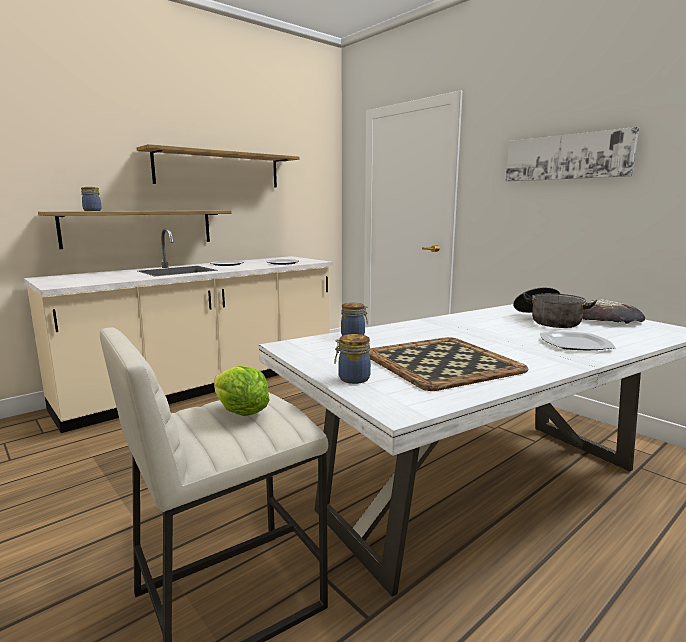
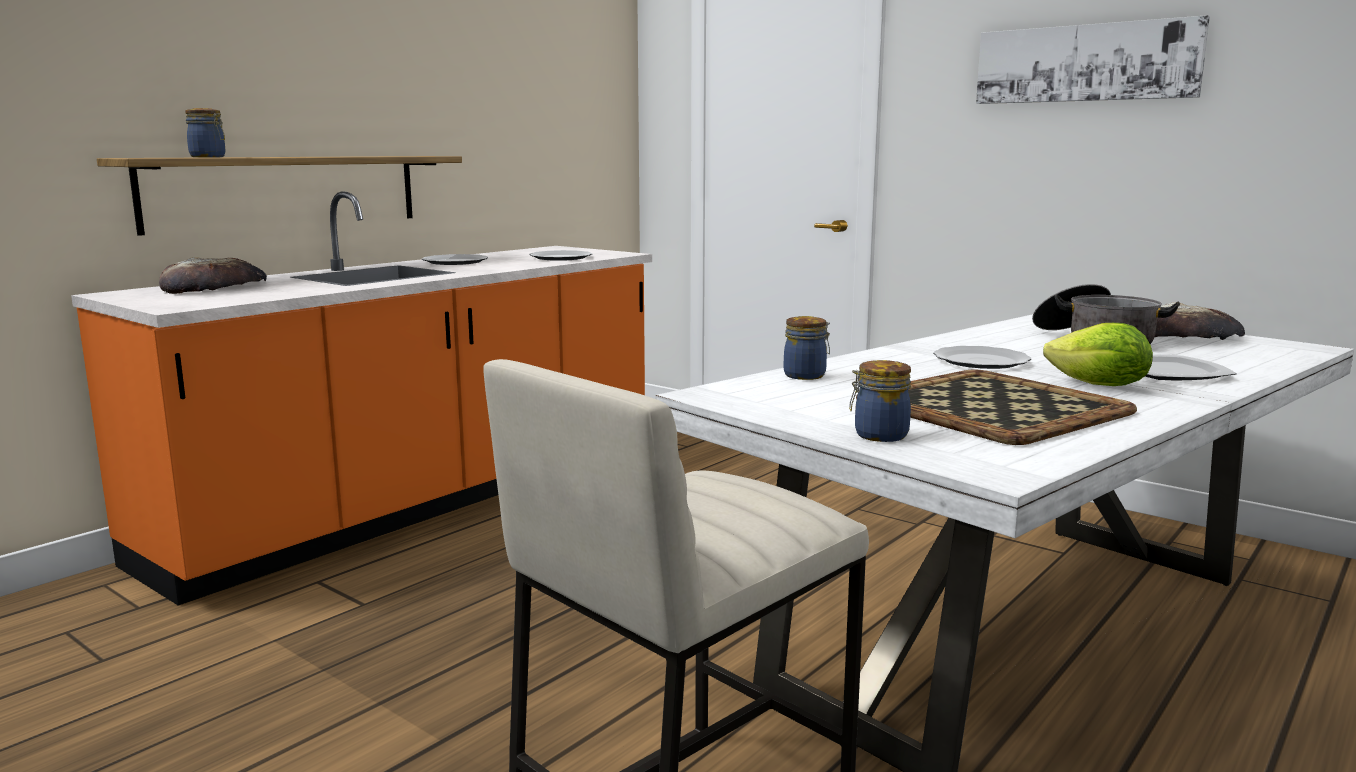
camera: 10 degrees left, 0 degrees up
(92, 275) = (214, 287): none -> bread
(206, 385) = (424, 501): beige counter -> orange counter
(219, 169) = (427, 76): shelf -> none
(240, 412) = (716, 499): lettuce -> lettuce (1099, 386)
(464, 331) = (979, 361): none -> plate

